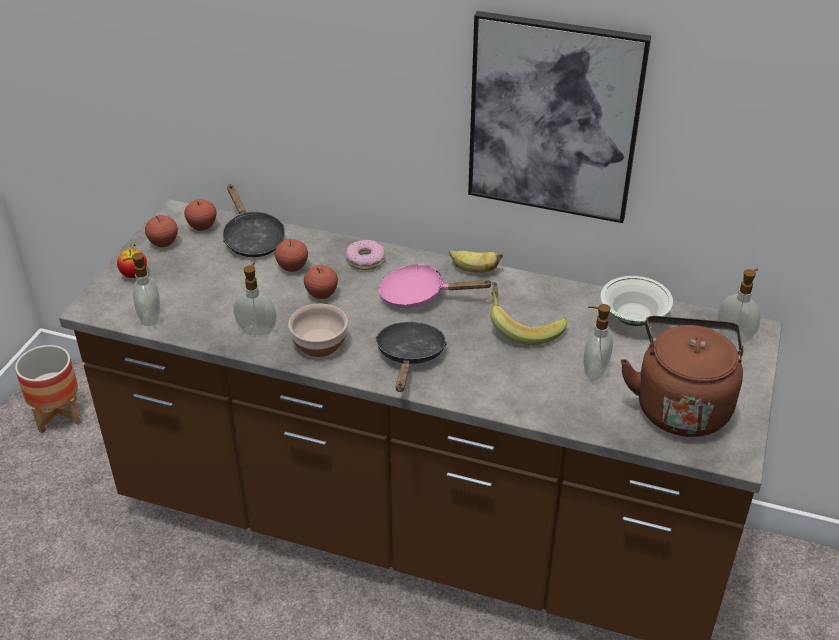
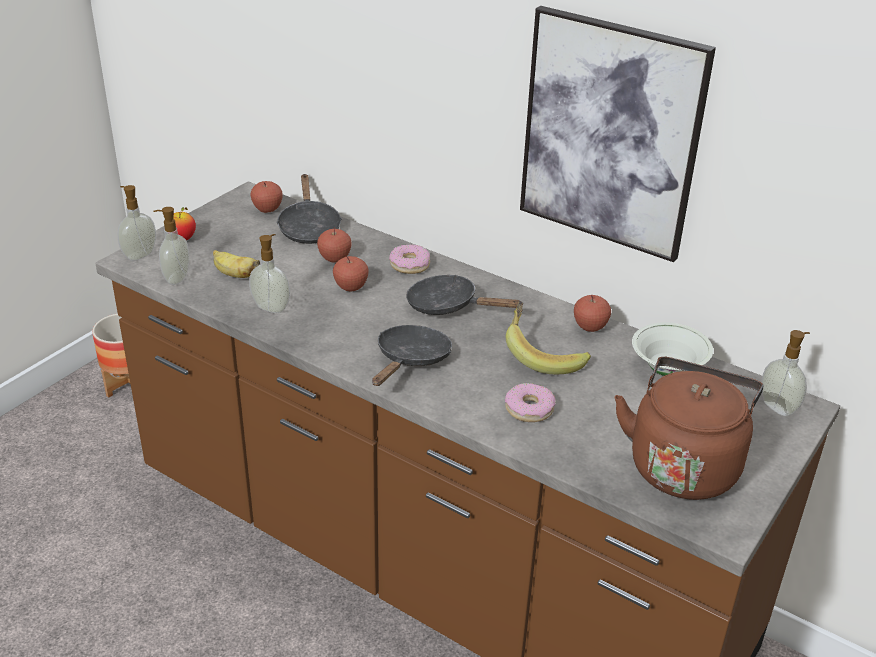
camera: 15 degrees right, 5 degrees down
(163, 243) = (224, 217): apple -> apple (590, 327)
(318, 343) = (325, 330): bowl -> none
(419, 295) = (448, 306): pink frying pan -> black frying pan
(474, 270) = (516, 293): banana -> banana (234, 274)
(533, 382) = (529, 409): none -> donut
(594, 370) = (601, 411): soap dispenser -> soap dispenser (139, 255)

